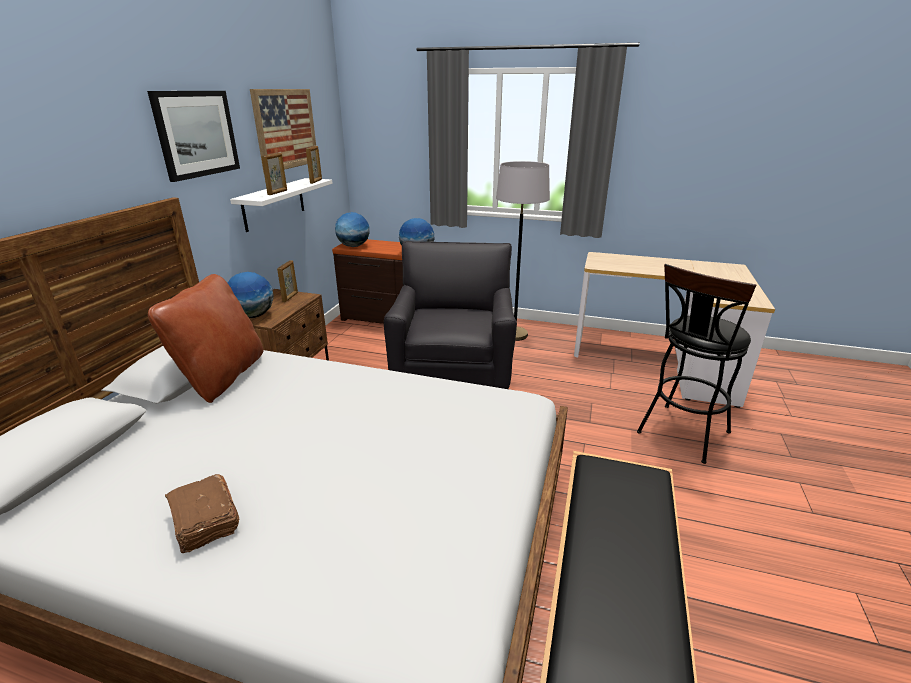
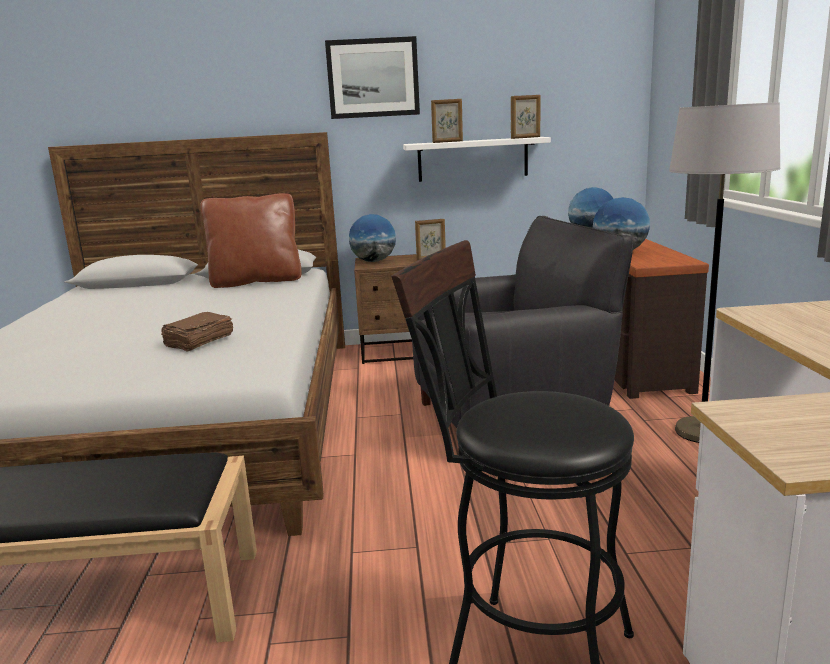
camera: 70 degrees right, 10 degrees down
(205, 522) = (63, 319): brown book -> brown book (198, 342)
(286, 129) = (515, 76): picture -> none

